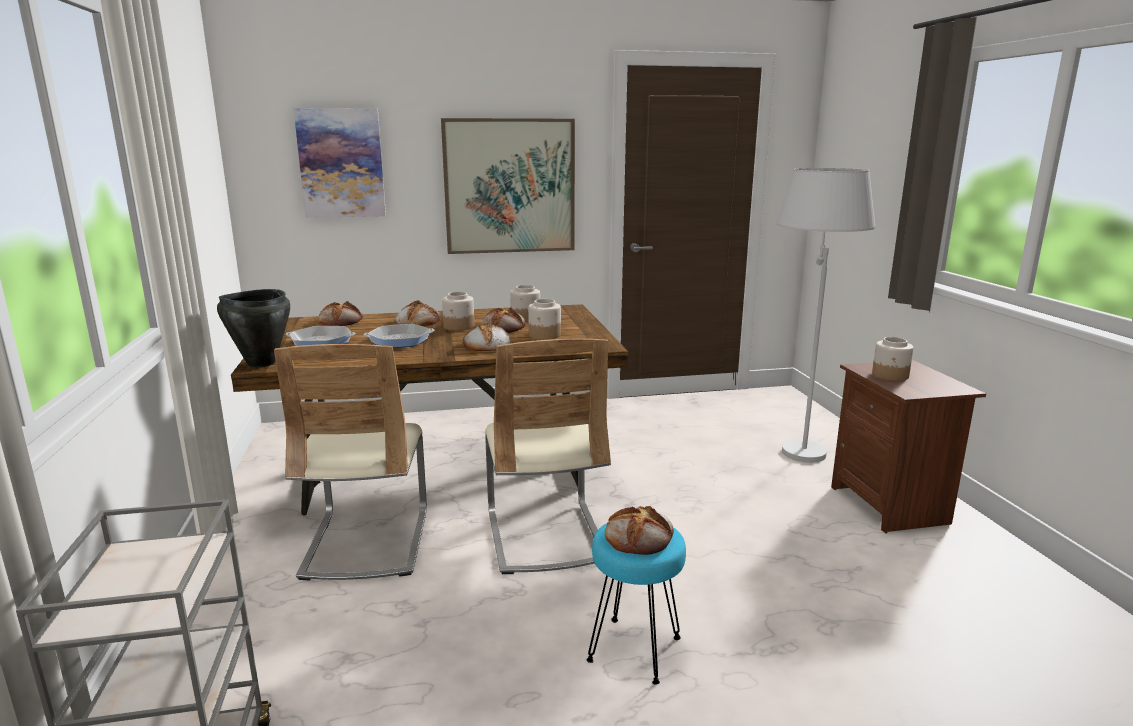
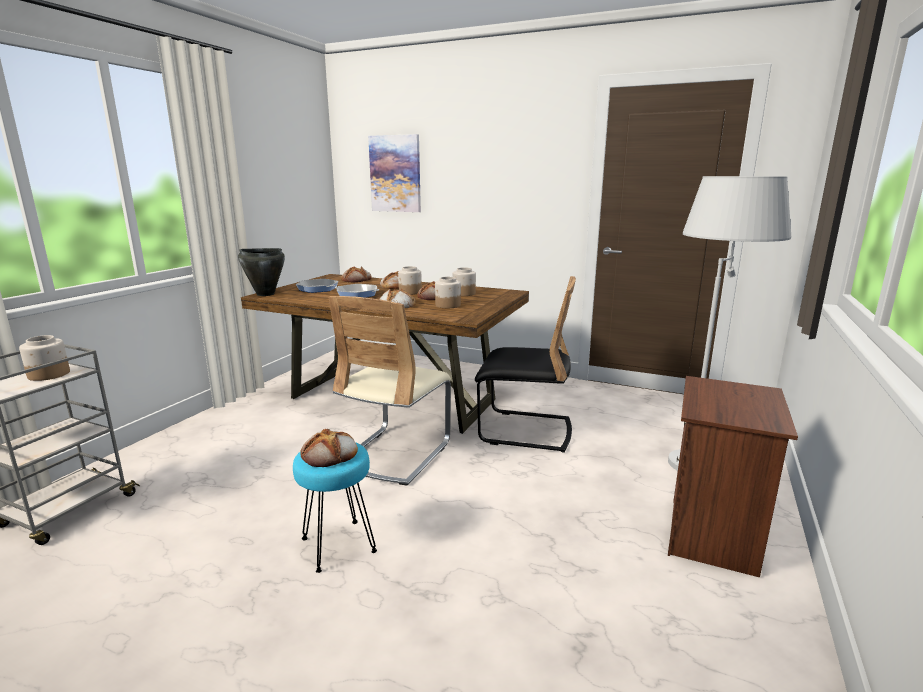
camera: 35 degrees right, 0 degrees up
(366, 543) = (298, 423): beige chair -> none
(509, 186) = (506, 193): picture -> none
(636, 466) = (525, 431): none -> black chair
(890, 375) = (717, 395): jar -> jar (48, 374)

